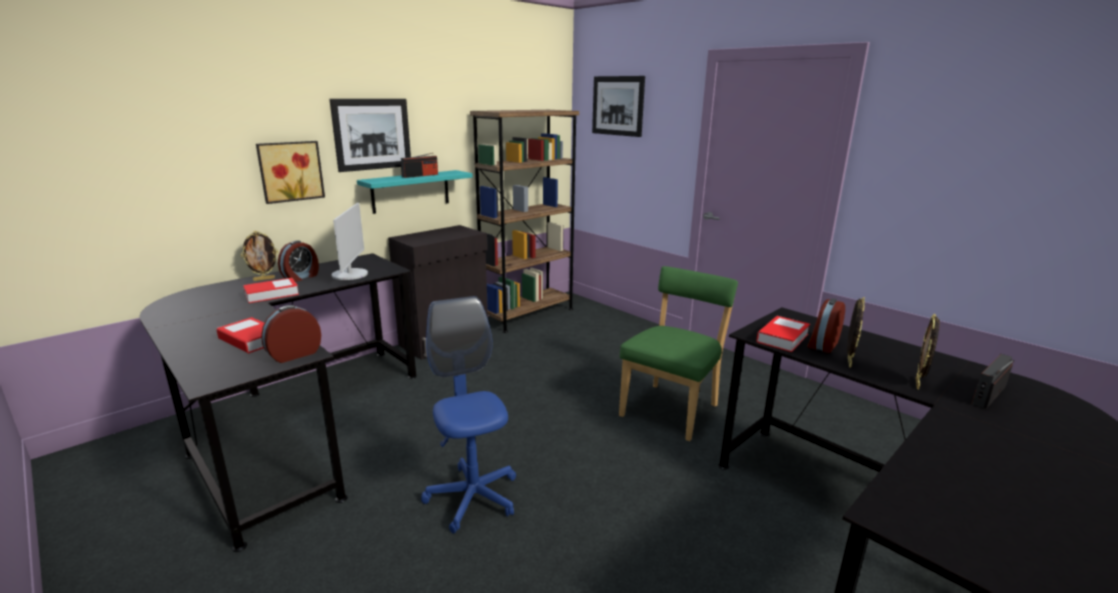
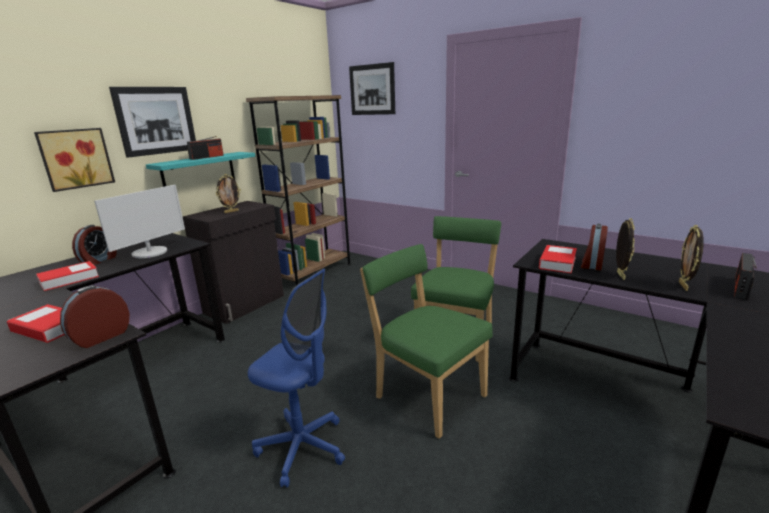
camera: 10 degrees left, 0 degrees up
(264, 279) = (59, 266): picture frame -> picture frame (231, 211)
(350, 274) = (150, 252): monitor -> monitor turned 45 degrees clockwise
(473, 498) = (302, 448): blue office chair -> blue office chair turned 150 degrees clockwise
(618, 467) = (426, 394): none -> green chair

